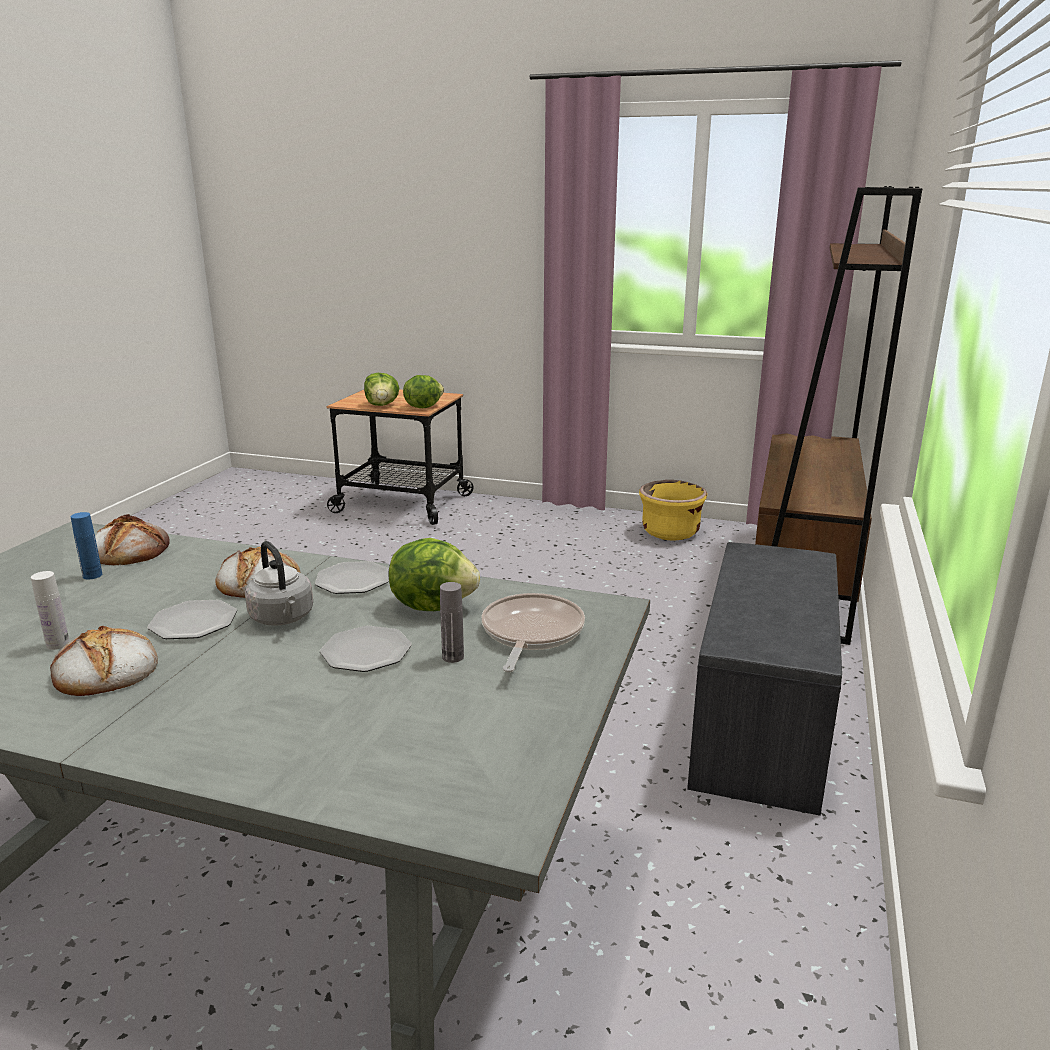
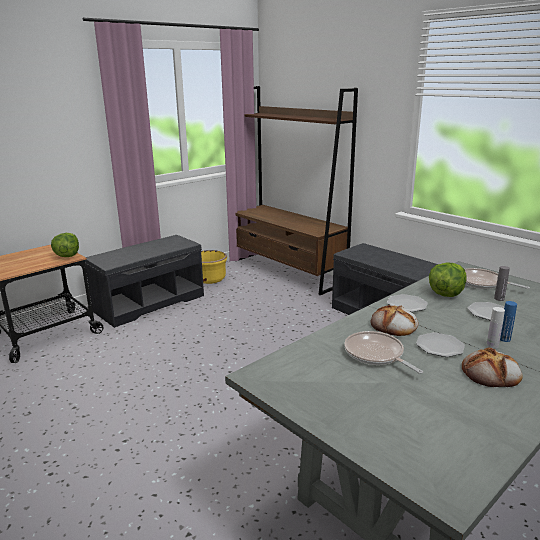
camera: 60 degrees left, 0 degrees up
(58, 644) = (451, 386): white bottle -> white bottle (492, 346)
(92, 575) = (349, 372): blue bottle -> blue bottle (504, 339)
(129, 550) = (312, 357): bread -> none
(148, 584) = (376, 355): none -> frying pan
(283, 618) = (445, 325): grey kettle -> none
(382, 405) = (36, 265): lettuce -> none
(543, 523) = (150, 302): none -> grey bench

